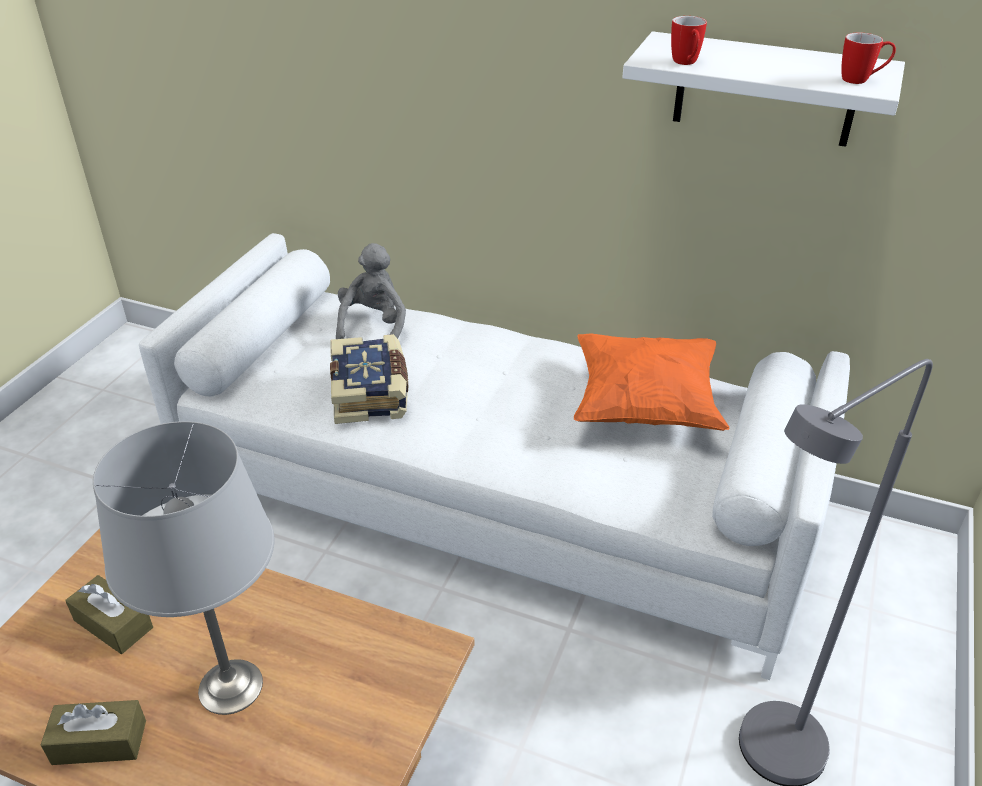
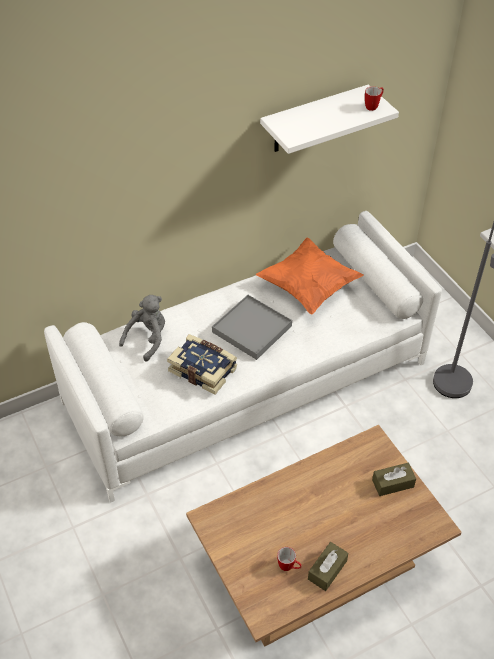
camera: 50 degrees left, 10 degrees up
(113, 624) = (262, 539): brown tissue box -> brown tissue box (393, 483)
(229, 686) = (335, 514): grey table lamp -> none
(374, 326) = (148, 339): grey plush toy -> grey plush toy turned 75 degrees clockwise
(493, 394) = (252, 329): none -> grey tray
(686, 63) = (308, 133): mug -> mug (289, 567)

